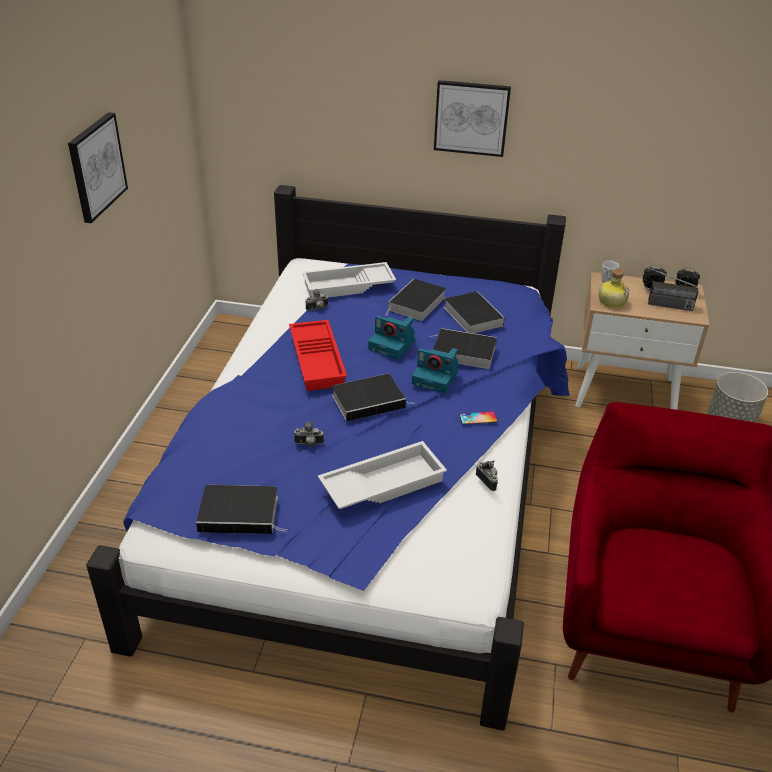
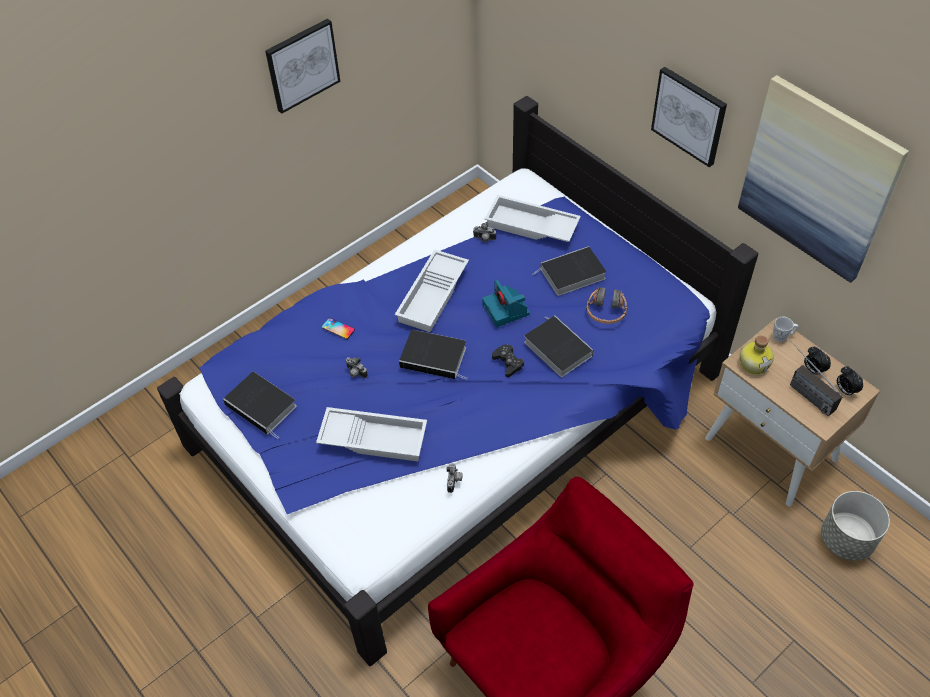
camera: 40 degrees right, 15 degrees up
(319, 360) = (434, 296): red tray -> white tray
(436, 377) = (508, 363): camera -> black game controller
(471, 315) = (606, 312): book -> headphones
(478, 418) = (503, 420): phone -> phone (338, 328)
(613, 115) = (818, 179): none -> picture

